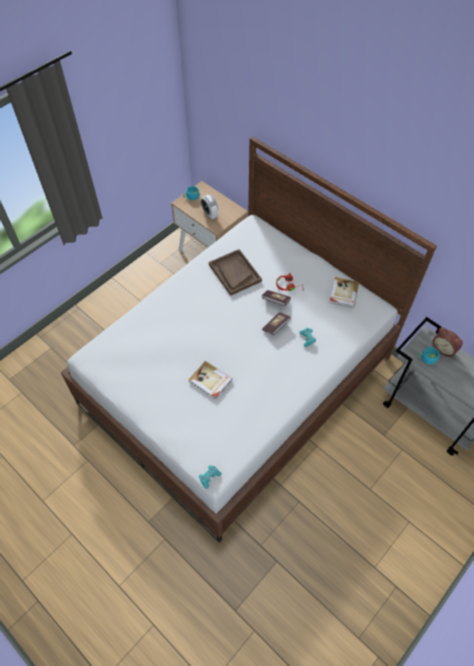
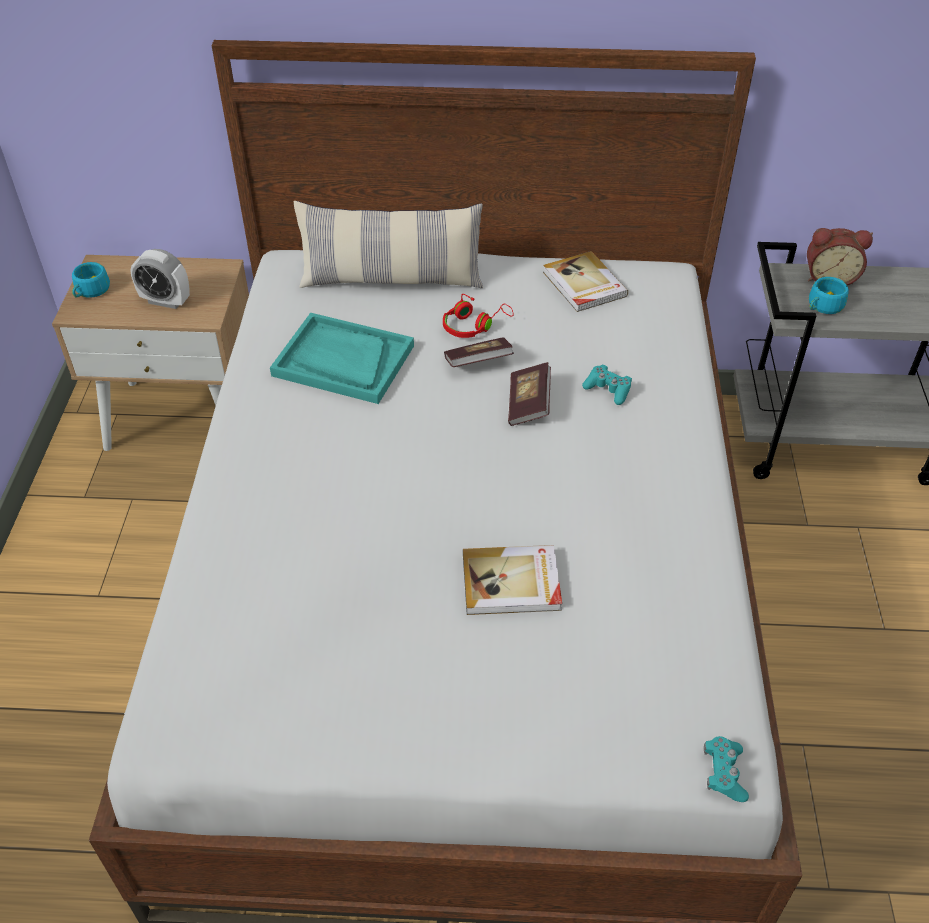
camera: 40 degrees left, 10 degrees down
(234, 273) = (343, 361): brown tray -> turquoise tray
(279, 251) = (391, 280): none -> pillow

